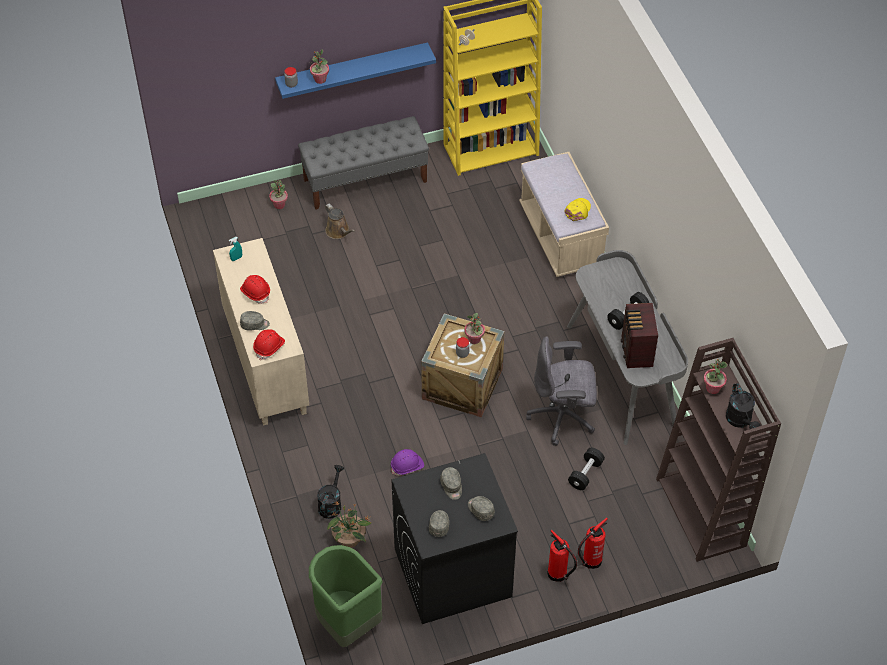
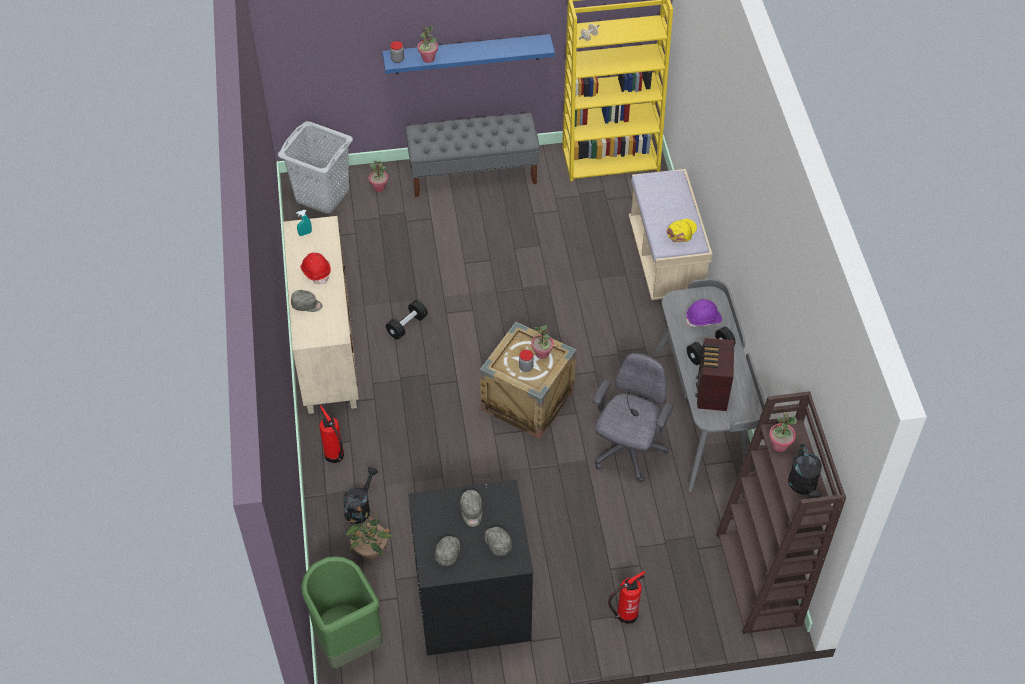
camera: 10 degrees right, 0 degrees up
(226, 219) = (322, 195): none -> grey laundry basket
(269, 347) = (316, 331): red hard hat -> none
(339, 232) = (434, 223): brown watering can -> none
(407, 466) = (449, 480): purple hard hat -> purple hard hat (703, 319)
(558, 575) = (587, 624): fire extinguisher -> fire extinguisher (335, 456)
(562, 417) = (627, 451): grey office chair -> grey office chair turned 105 degrees clockwise
(585, 474) = (639, 517): black dumbbell -> black dumbbell (407, 325)

